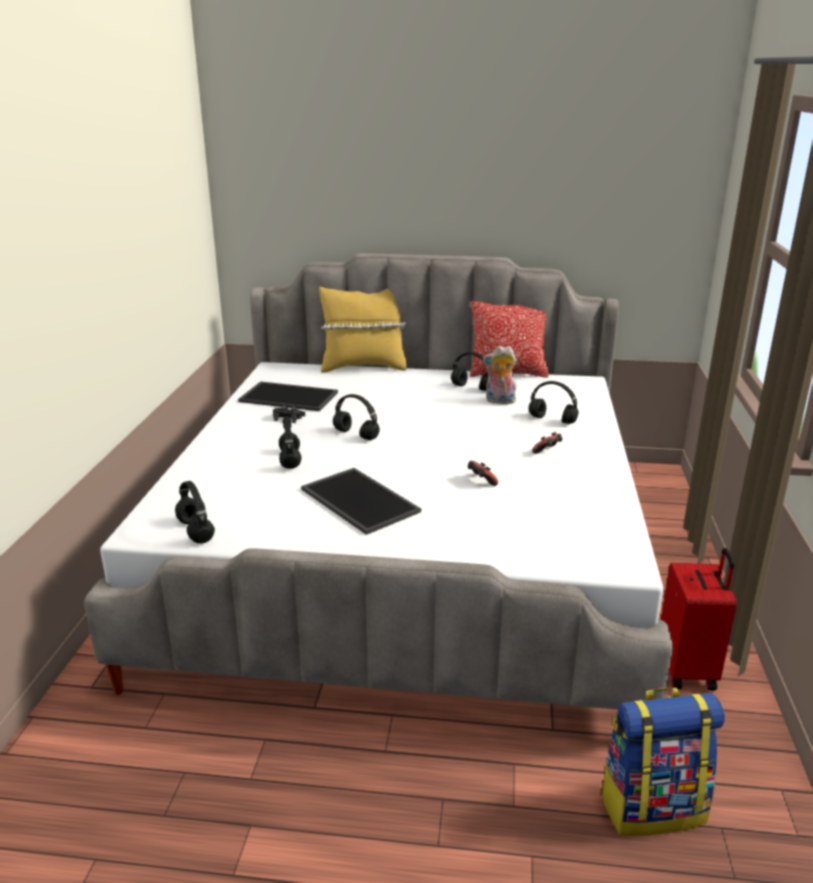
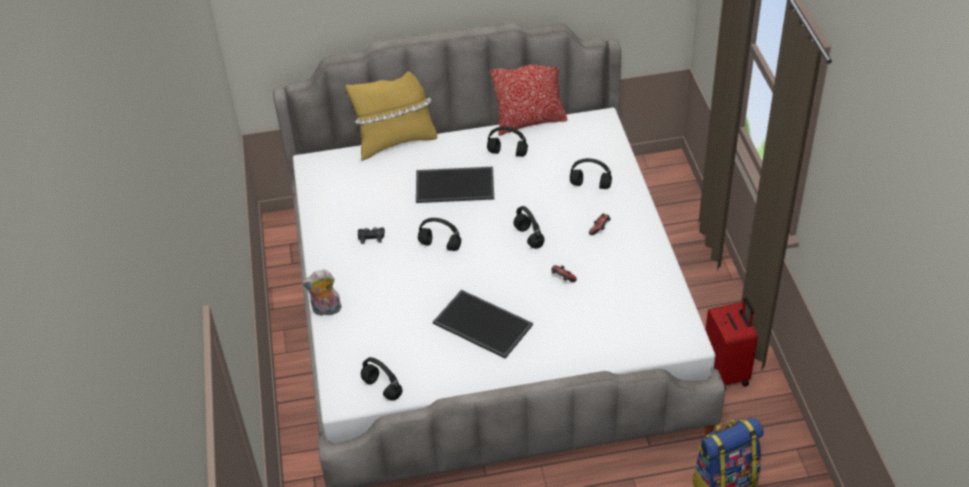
camera: 15 degrees left, 20 degrees up
(290, 396) = (354, 205): tray -> tray (455, 184)
(290, 460) = (405, 292): black headphones -> black headphones (529, 237)
(499, 401) = (538, 168): plush toy -> plush toy (326, 310)

